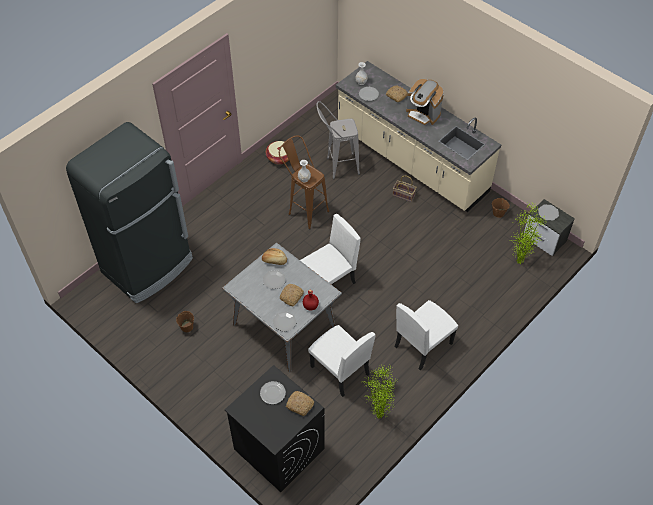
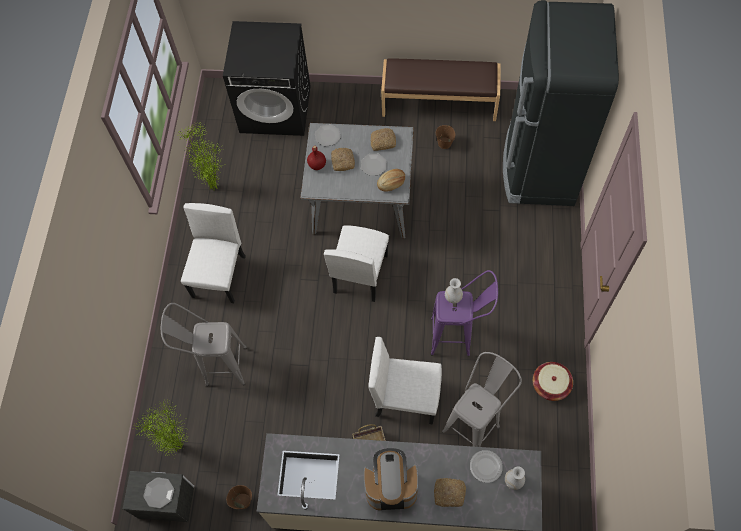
camera: 145 degrees right, 10 degrees up
(157, 359) = (439, 102): none -> brown bench
(272, 393) = (274, 57): plate -> none
(300, 405) = (243, 64): bread -> bread (382, 142)
(304, 210) = (458, 337): brown stool -> purple stool
(339, 370) = (278, 200): white chair -> white chair (406, 397)
(464, 289) = (218, 366): none -> grey stool

